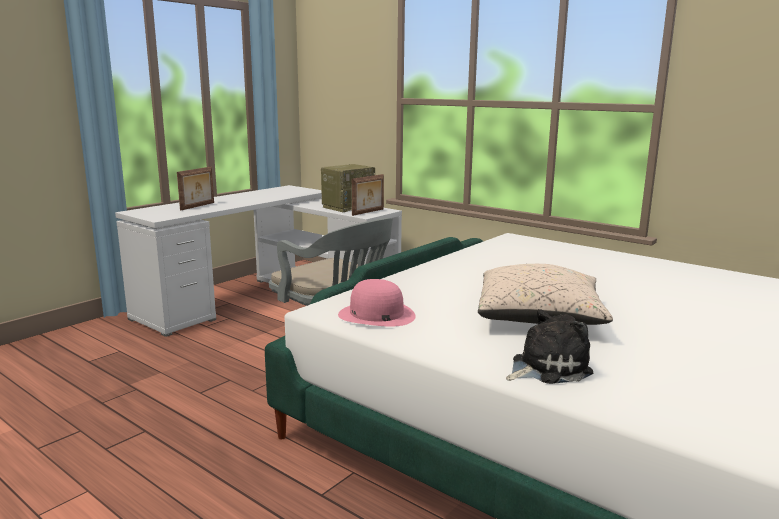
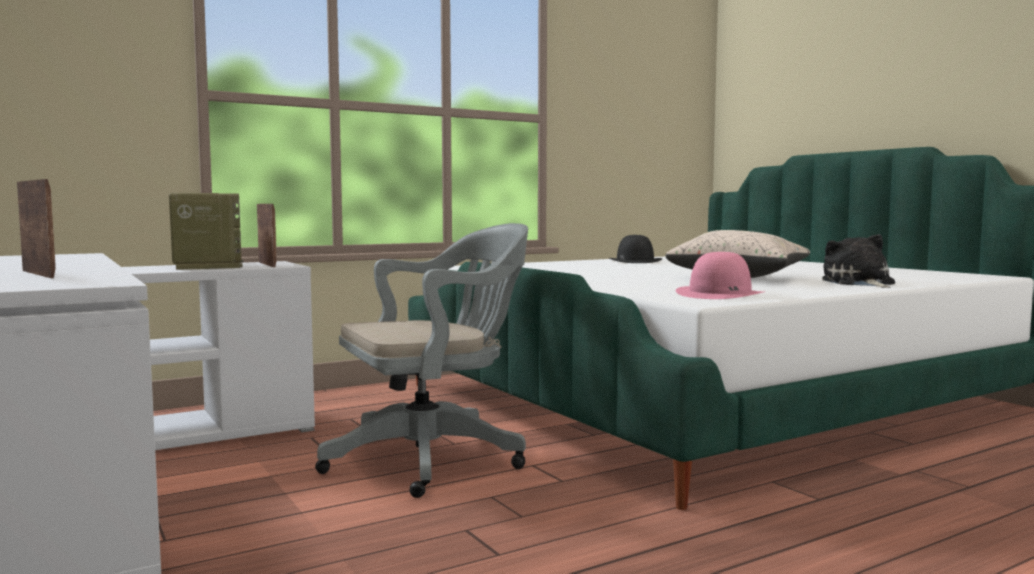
camera: 70 degrees left, 10 degrees down
(682, 274) = (635, 261): none -> black hat

